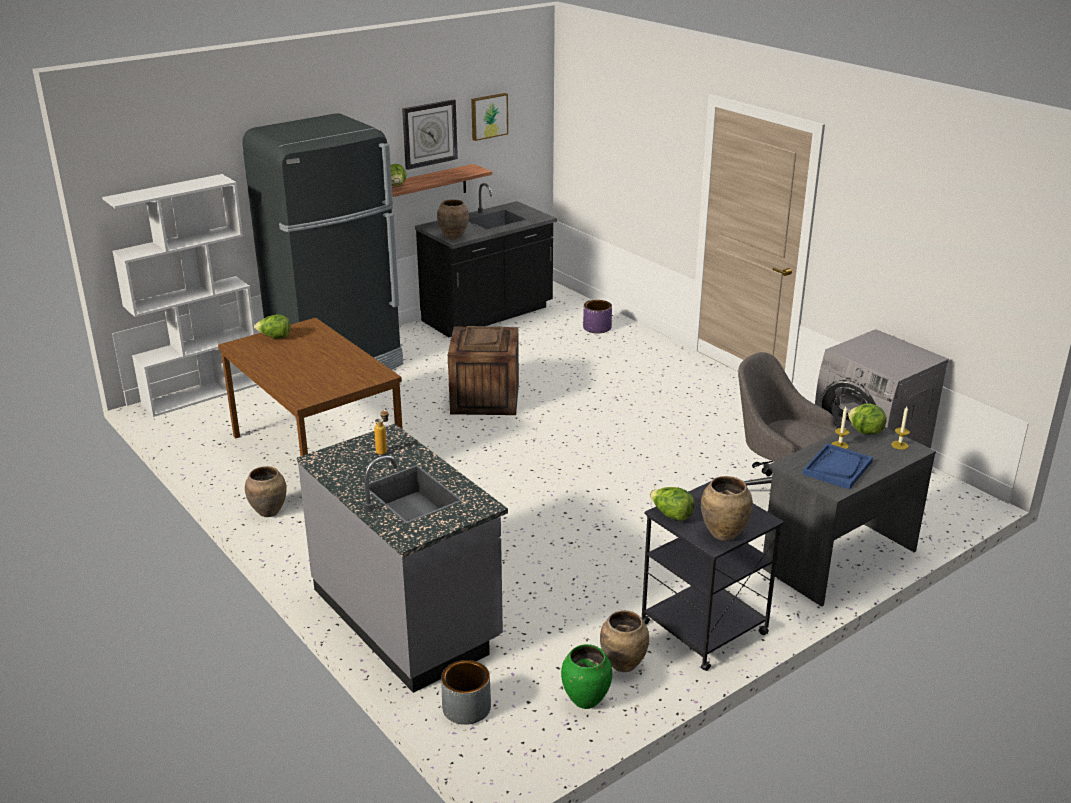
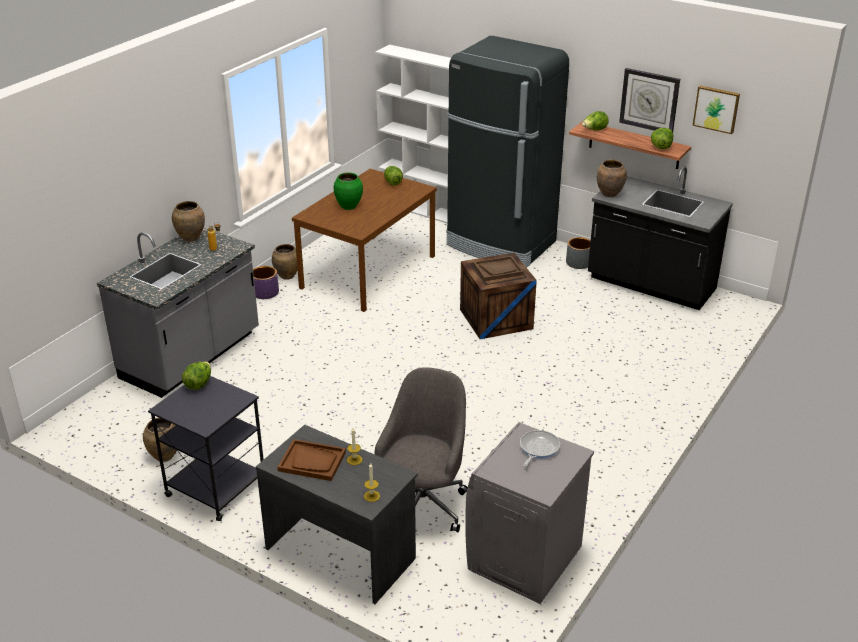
camera: 70 degrees right, 5 degrees up
(466, 709) = (106, 401): grey planter -> grey planter (578, 263)
(585, 700) = (123, 446): green vase -> green vase (348, 206)
(597, 328) = (680, 347): purple planter -> purple planter (265, 293)
(723, 534) = (179, 410): brown vase -> brown vase (190, 238)
(837, 468) = (312, 461): blue tray -> brown tray
(865, 432) = (387, 473): lettuce -> lettuce (661, 147)
(868, 348) = (538, 448): none -> frying pan

